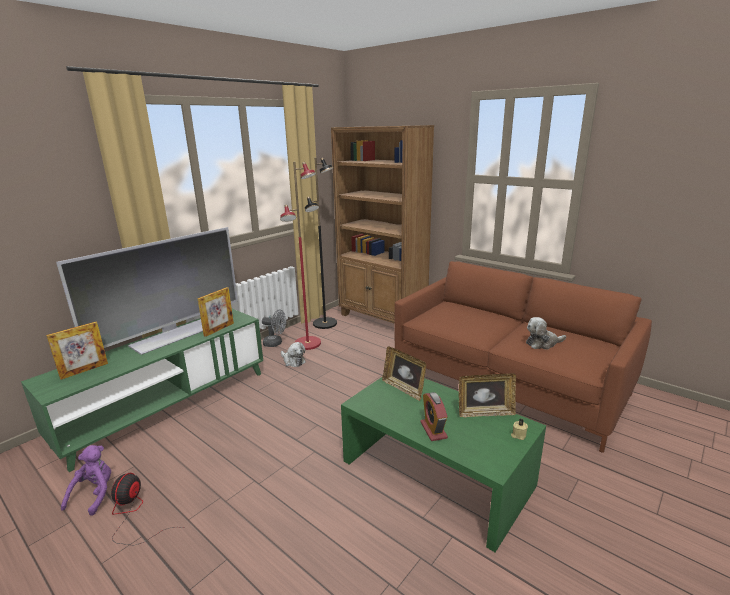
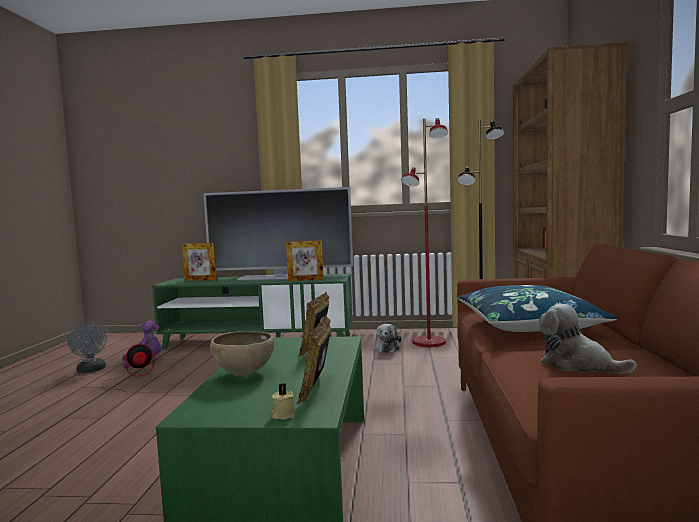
camera: 55 degrees right, 15 degrees down
(275, 343) = (404, 334): grey fan -> grey fan (91, 370)
(433, 430) = (244, 374): alarm clock -> brown bowl
(469, 324) = (528, 325): none -> blue pillow
(485, 413) = (317, 388): picture frame -> picture frame turned 45 degrees clockwise

